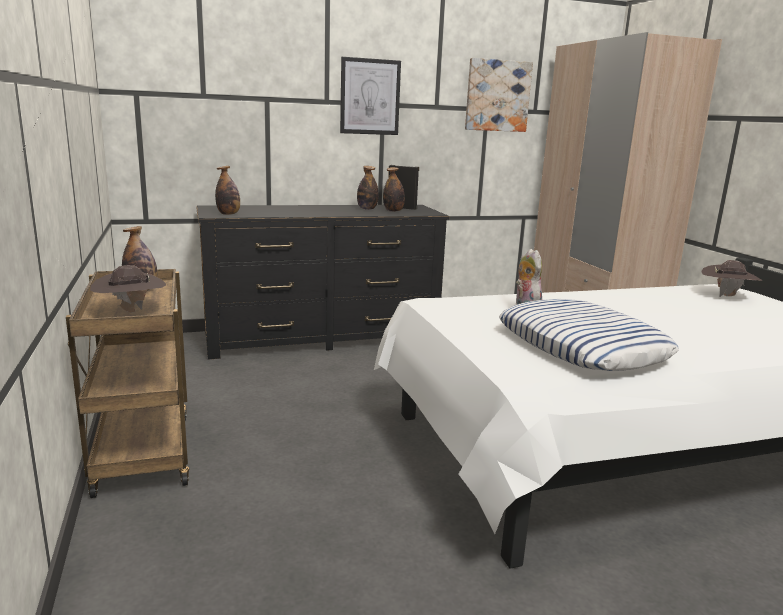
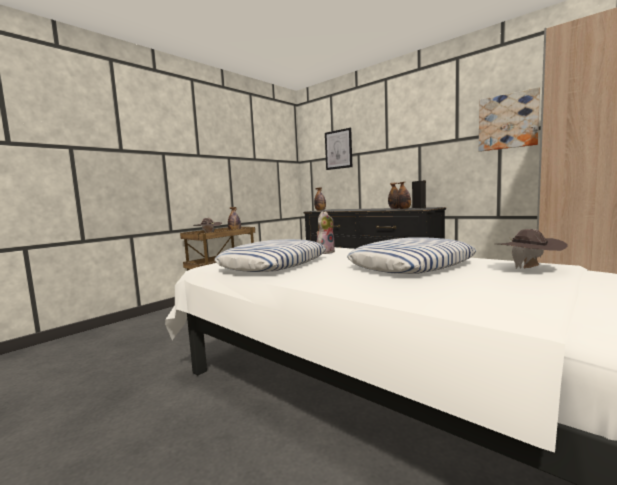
camera: 60 degrees right, 10 degrees down
(370, 97) = (410, 142): picture -> picture (338, 149)
(670, 310) = (411, 265): none -> pillow

